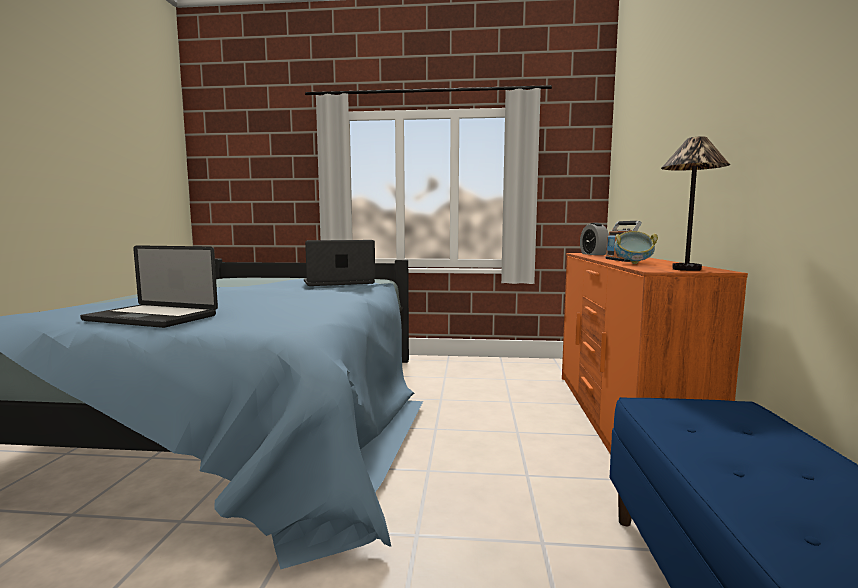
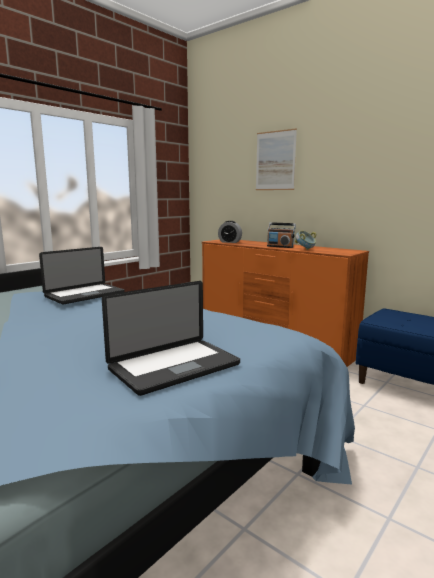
camera: 55 degrees left, 5 degrees up
(338, 283) = (85, 295): laptop -> laptop turned 150 degrees counterclockwise
(668, 123) = (275, 161): none -> picture
(686, 269) = (347, 251): table lamp -> none

